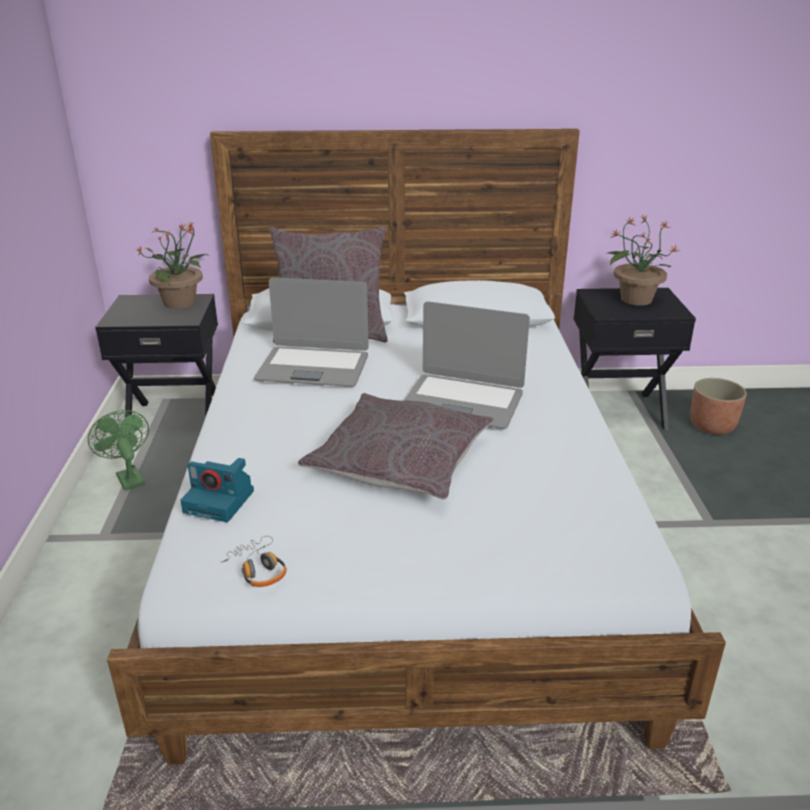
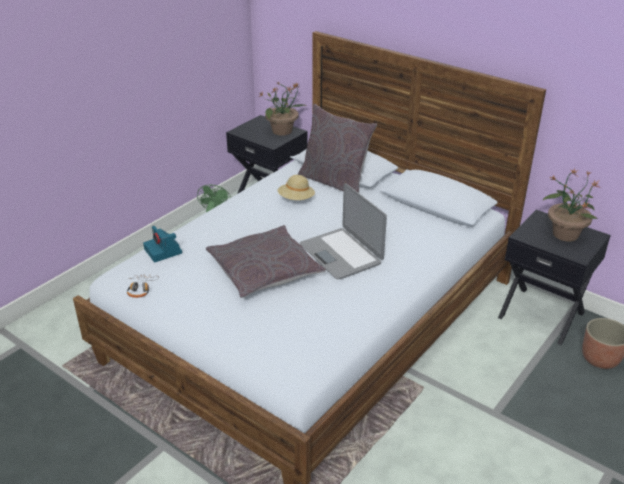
camera: 40 degrees right, 5 degrees up
(313, 367) = (296, 199): laptop -> beige hat

